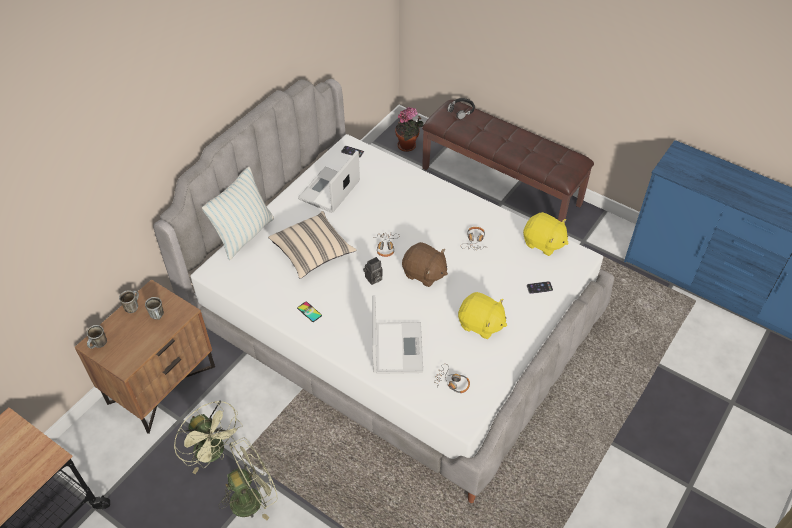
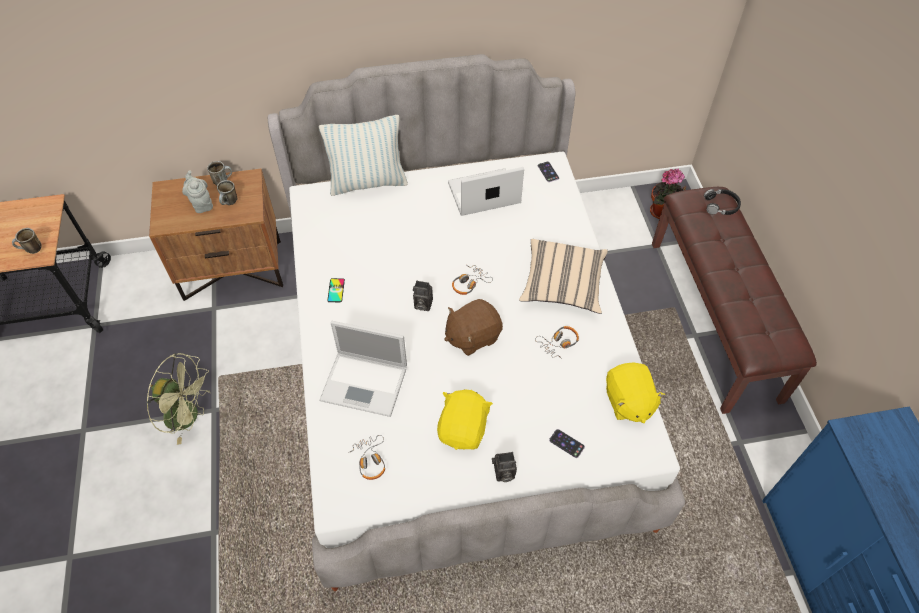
camera: 45 degrees right, 5 degrees up
(99, 345) = (167, 194): mug -> mug (31, 250)
(137, 332) = (201, 204): none -> grey teapot
(214, 453) = (205, 356): green fan -> none
(313, 252) = (402, 240): beige pillow -> beige pillow (562, 285)
(397, 347) = (366, 383): laptop -> laptop turned 60 degrees clockwise
(424, 273) = (472, 336): brown plush toy -> brown plush toy turned 75 degrees clockwise
(480, 324) = (464, 429): yellow plush toy -> yellow plush toy turned 150 degrees counterclockwise
(527, 328) = (503, 473): none -> camera

